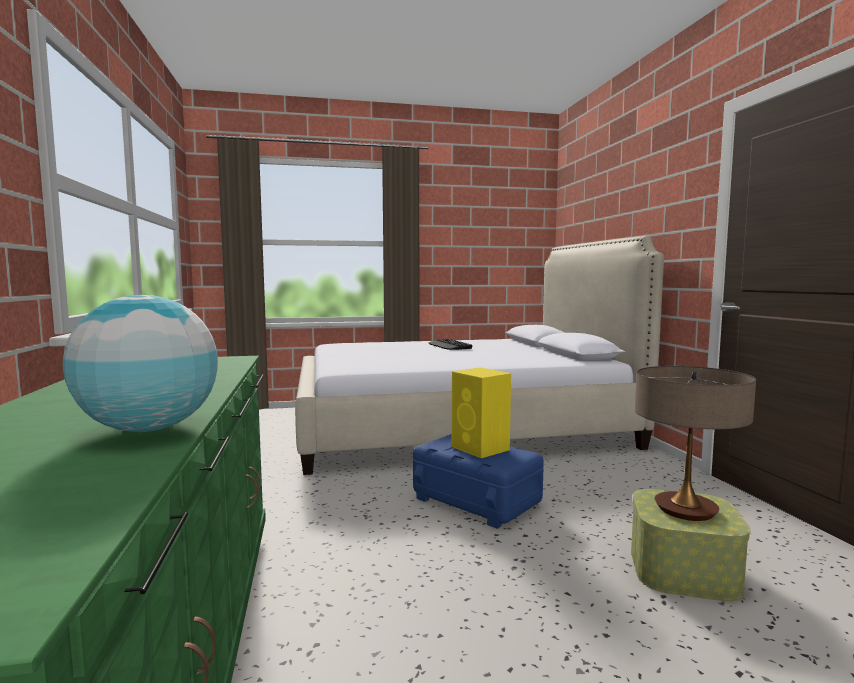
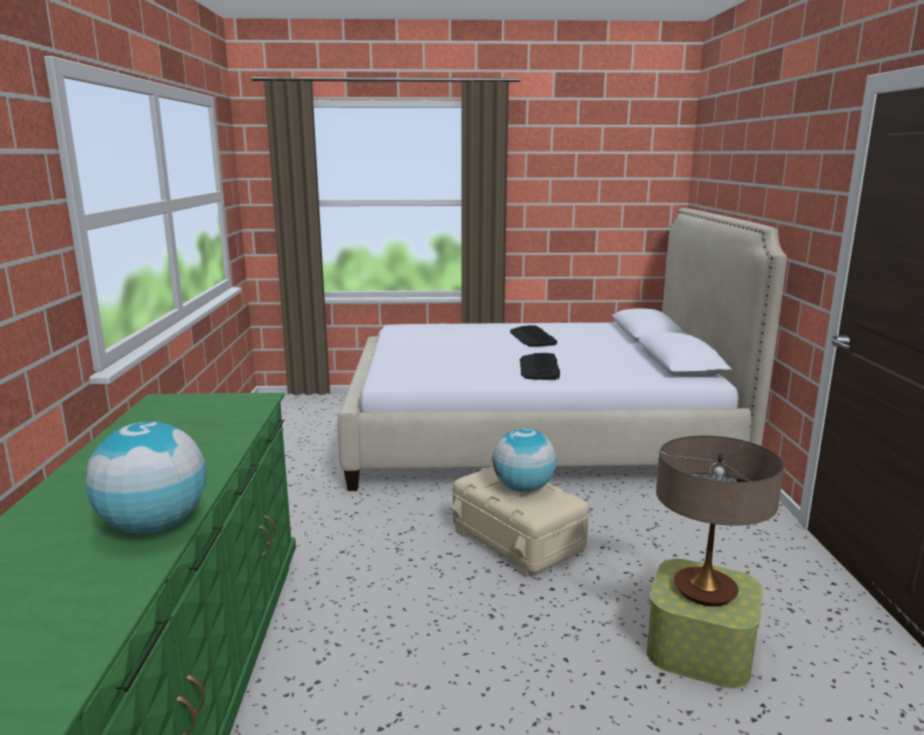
camera: 10 degrees right, 10 degrees up
(467, 359) = (539, 368): none -> keyboard
(476, 500) = (518, 540): blue storage box -> beige storage box
(481, 448) = (523, 488): yellow speaker -> globe

